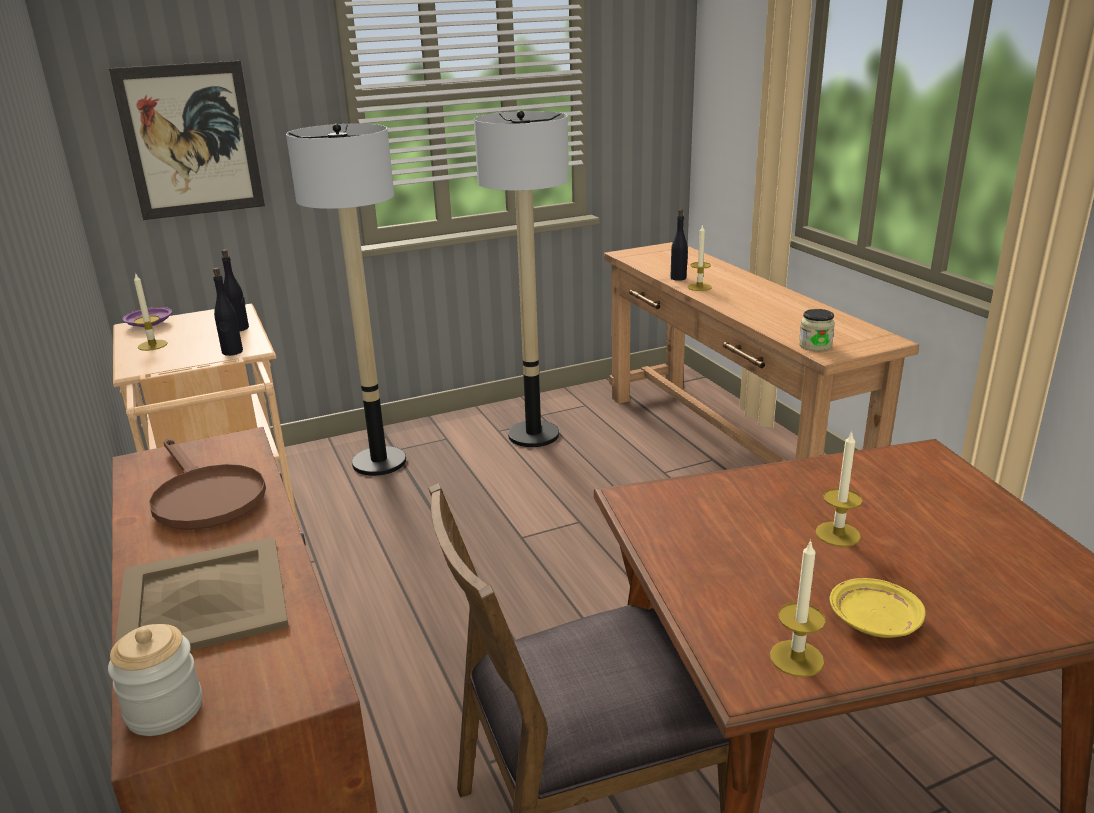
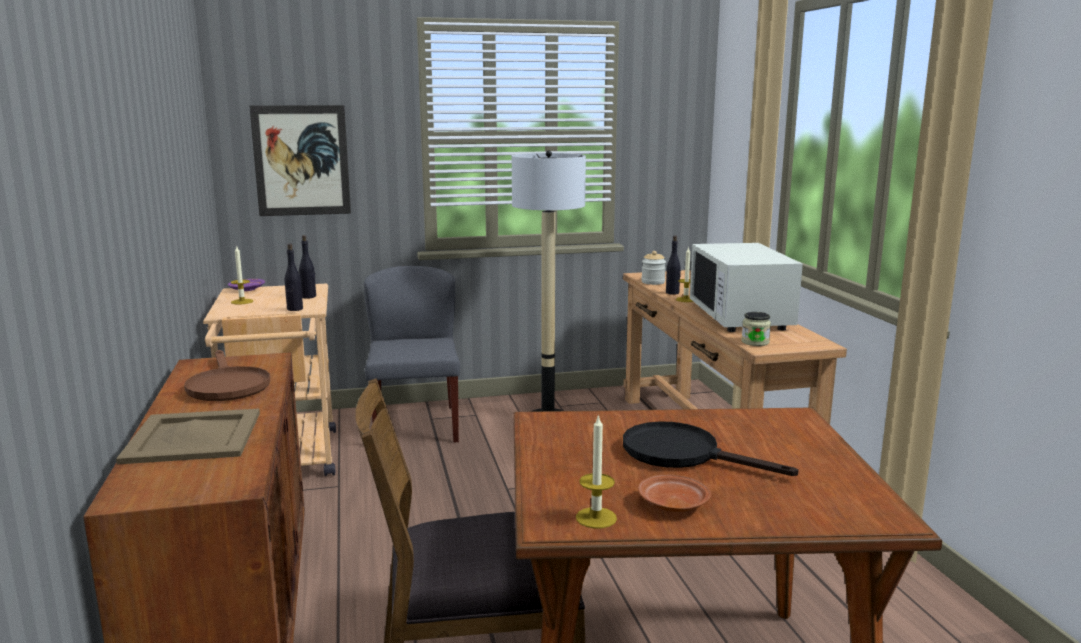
camera: 10 degrees right, 10 degrees down
(164, 709) = (136, 487): jar -> jar (653, 282)
(379, 462) = (415, 425): floor lamp -> grey chair
(776, 308) = (740, 317): none -> white microwave
(837, 534) = (683, 454): candle -> black frying pan
(873, 620) = (672, 504): yellow plate -> brown plate

